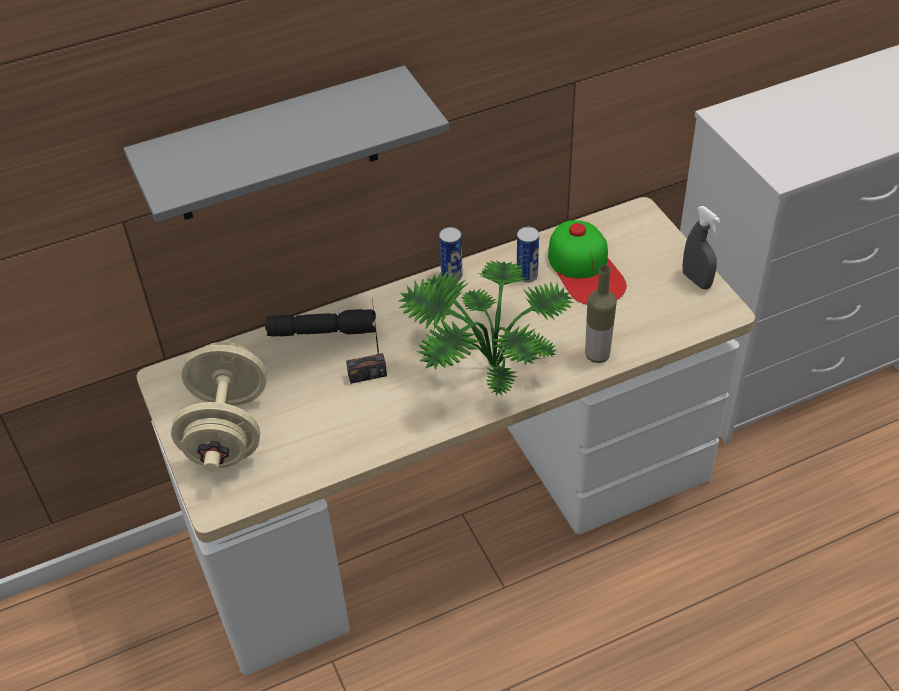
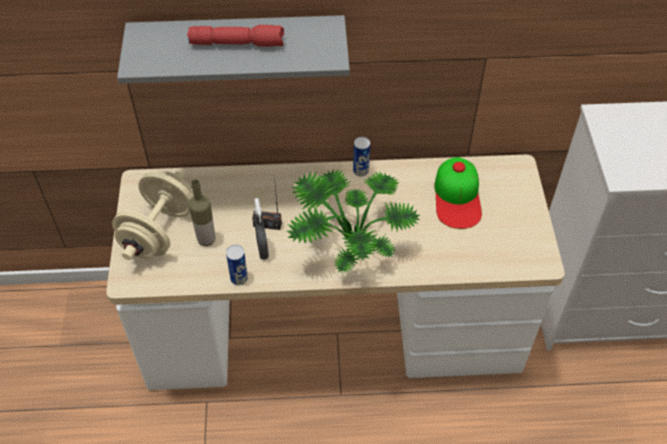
camera: 20 degrees right, 5 degrees up
(290, 131) = (238, 43): none -> red flashlight
(323, 331) = (254, 182): black flashlight -> none
(527, 275) = (413, 188): can -> can (239, 278)
(597, 355) = (432, 265): bottle -> bottle (206, 239)
(696, 280) = (534, 232): grey spray bottle -> grey spray bottle (262, 249)

